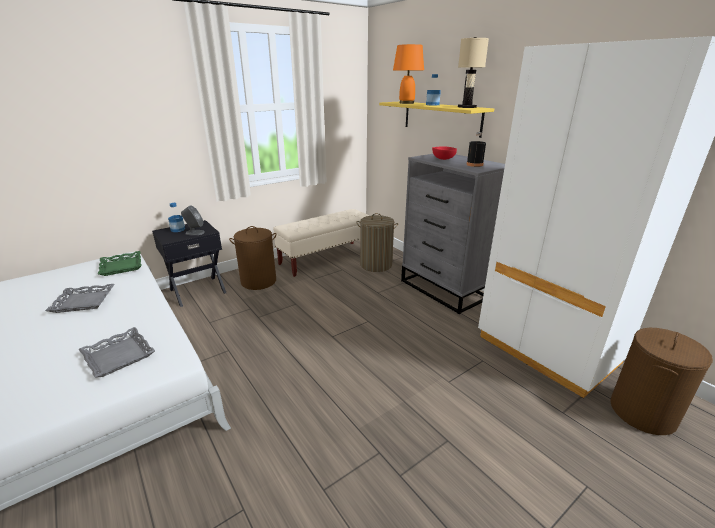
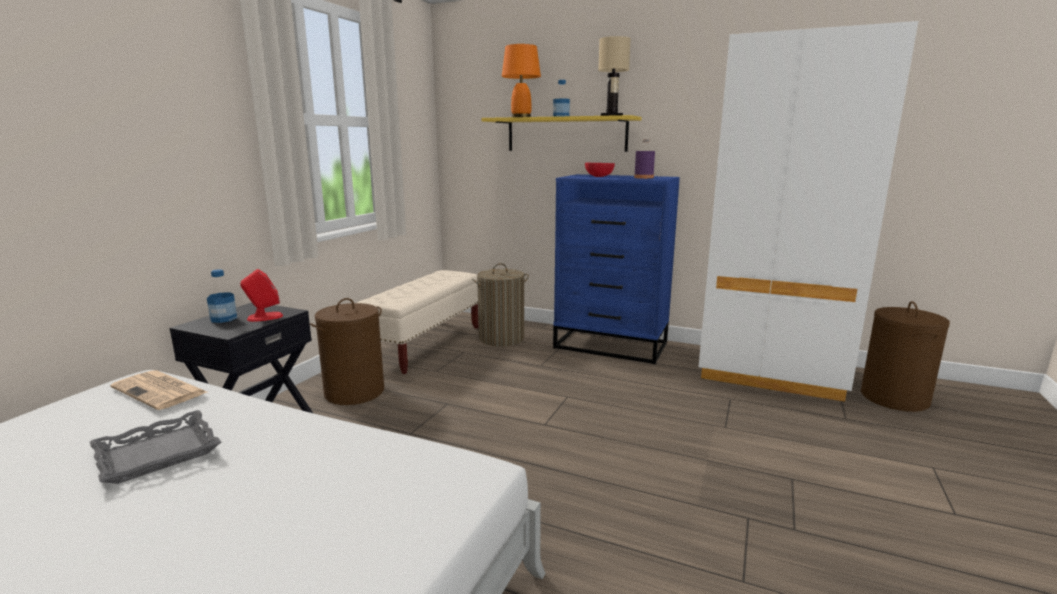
camera: 30 degrees left, 10 degrees down
(119, 356) = (368, 495): grey tray -> none
(122, 266) = (161, 390): green tray -> newspaper
(194, 232) = (264, 317): grey speaker -> red speaker
(444, 290) = (611, 345): grey dresser -> blue dresser
(474, 164) = (643, 177): black bottle -> purple bottle

